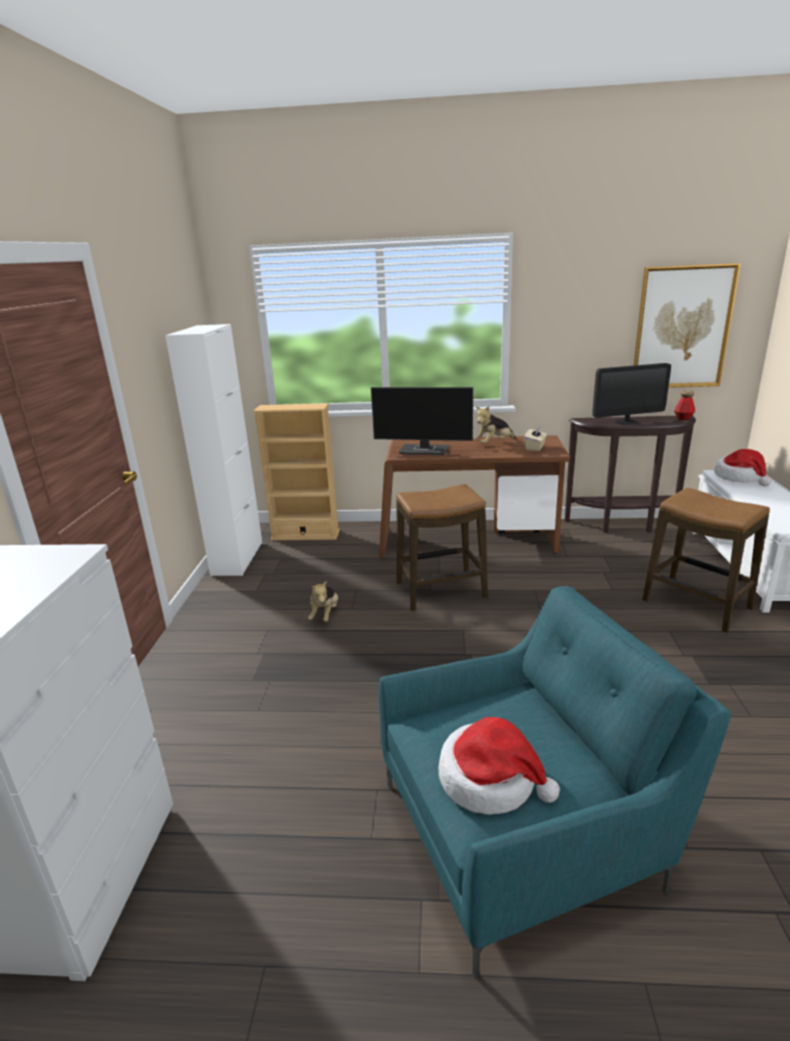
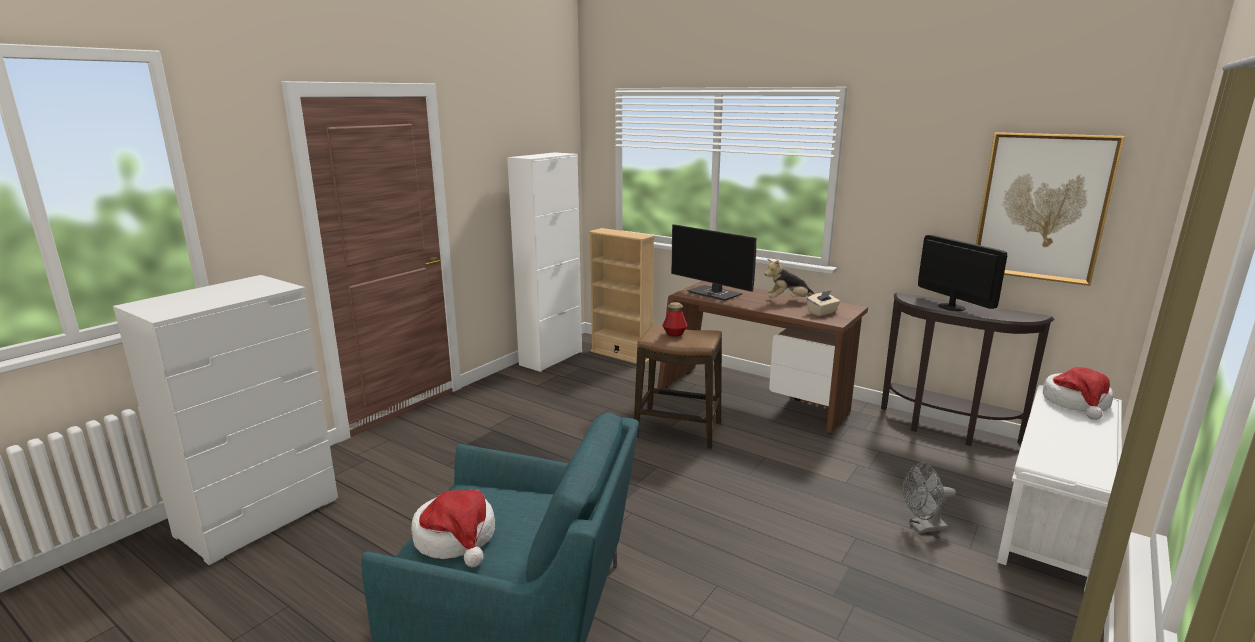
camera: 30 degrees right, 5 degrees down
(325, 614) = (565, 418): plush toy -> none
(626, 422) = (951, 307): monitor -> monitor turned 135 degrees counterclockwise
(683, 418) = (1031, 317): bottle -> bottle (674, 334)
(696, 605) = (923, 527): stool -> grey fan

